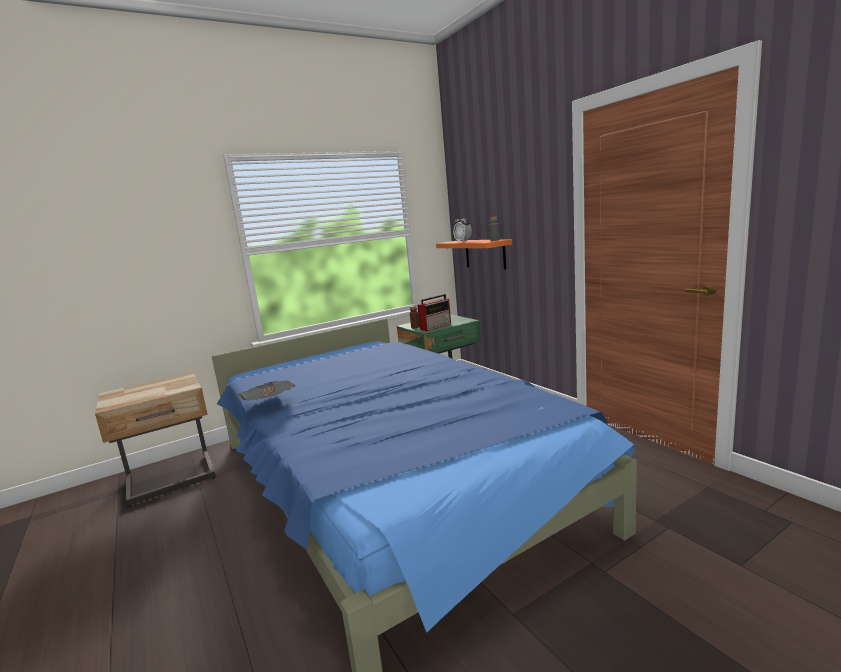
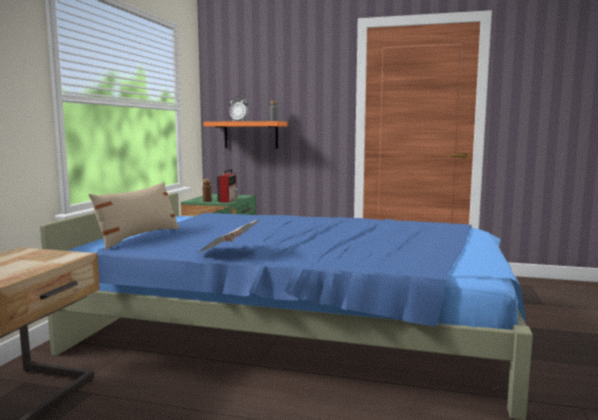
camera: 45 degrees left, 5 degrees down
(280, 369) = (139, 237): none -> beige pillow

